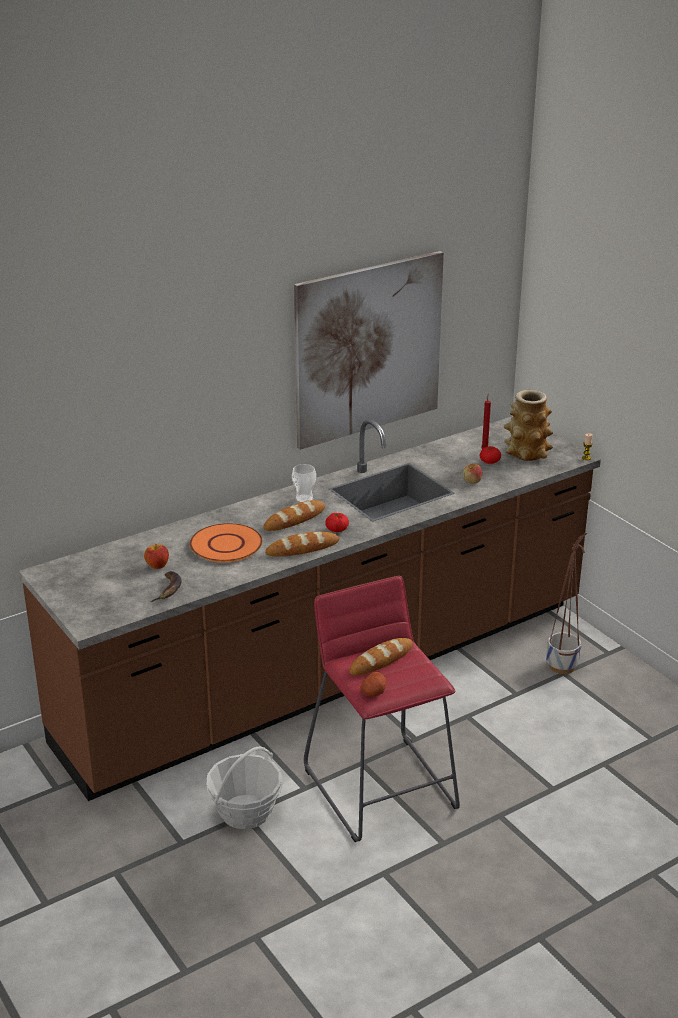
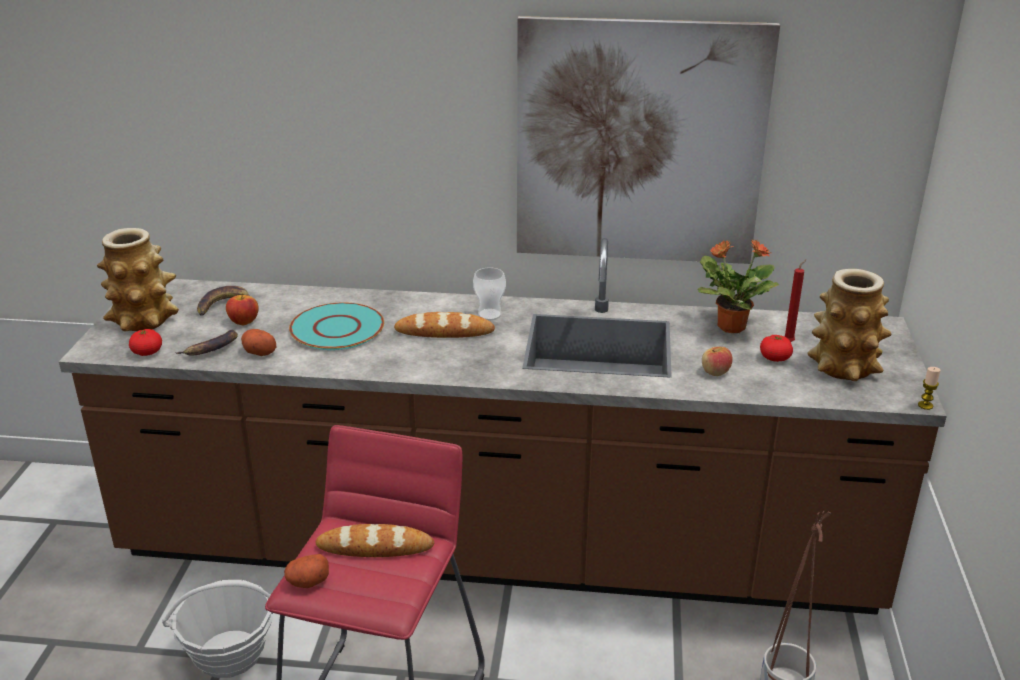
camera: 40 degrees right, 0 degrees up
(84, 593) = (144, 319): none -> vase
(122, 562) = (224, 305): none -> banana
(202, 578) = (258, 351): none -> potato
(225, 544) = (337, 328): orange plate -> turquoise plate
(302, 548) = (400, 365): bread -> none
(337, 529) = (469, 361): tomato -> tomato (147, 352)
(444, 453) = (730, 326): none -> potted plant

